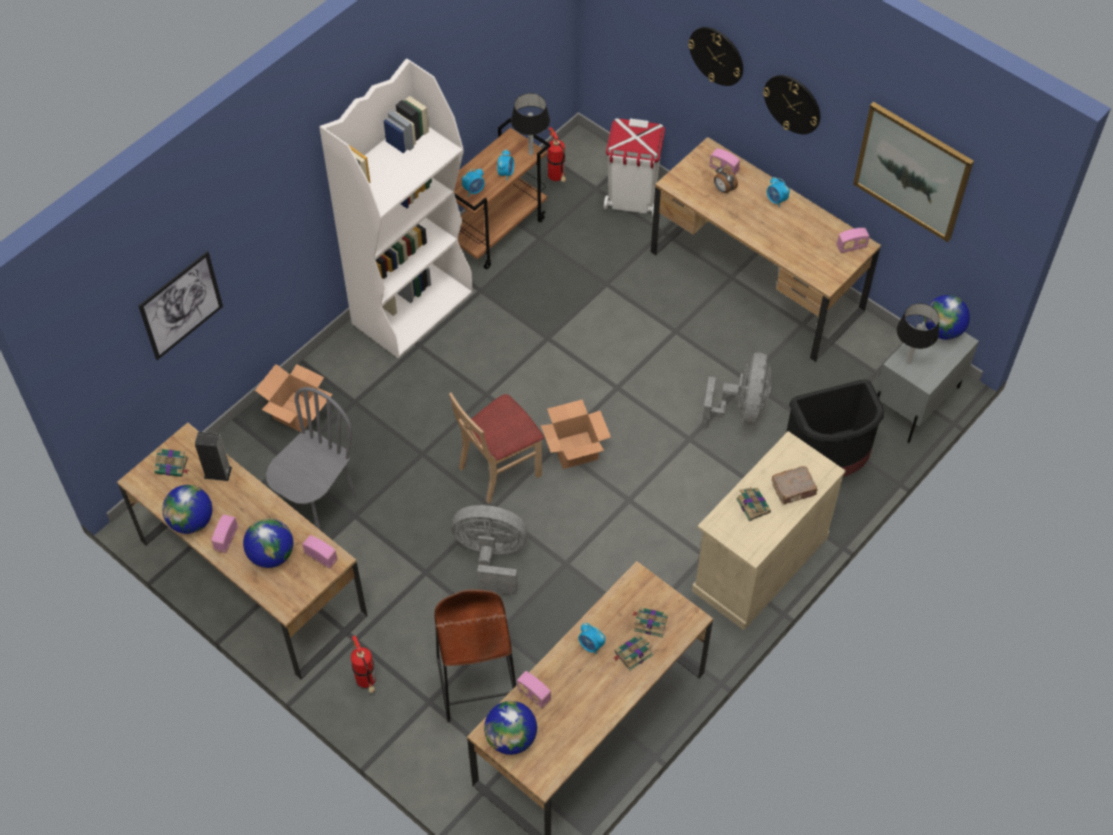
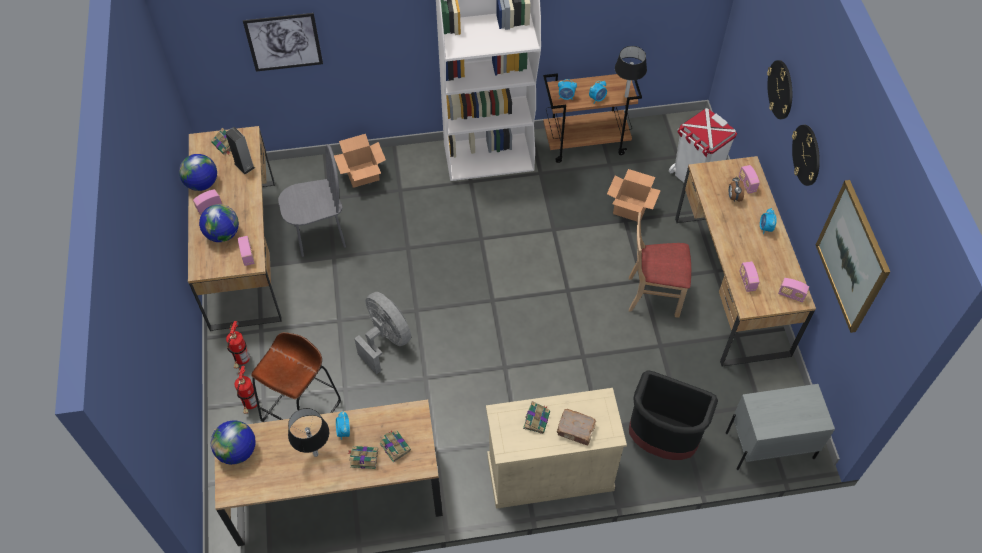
camera: 40 degrees right, 0 degrees up
(499, 469) = (443, 289): beige chair -> beige chair (653, 295)
(533, 694) = (278, 435): radio -> radio (747, 281)
(557, 178) = (657, 134): fire extinguisher -> fire extinguisher (250, 405)
(574, 450) = (501, 311): cardboard box -> cardboard box (630, 208)
(741, 409) = (637, 362): grey fan -> none
(908, 361) = (763, 405): black table lamp -> black table lamp (315, 454)
(942, 330) = (812, 402): globe -> none

